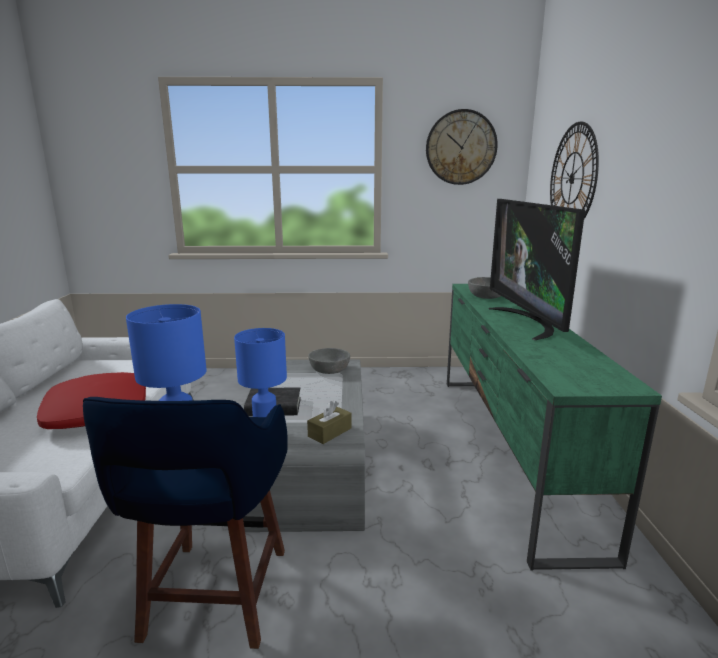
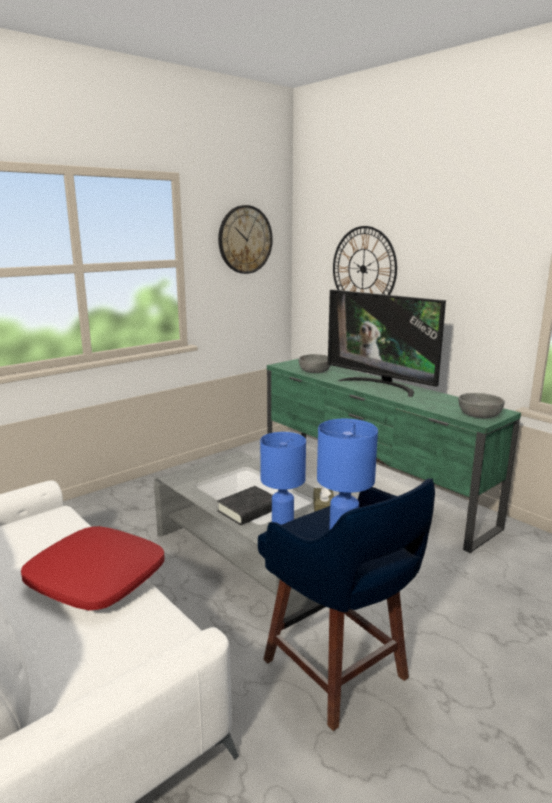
camera: 40 degrees left, 0 degrees up
(329, 370) = (233, 467): grey bowl -> grey bowl (479, 415)

